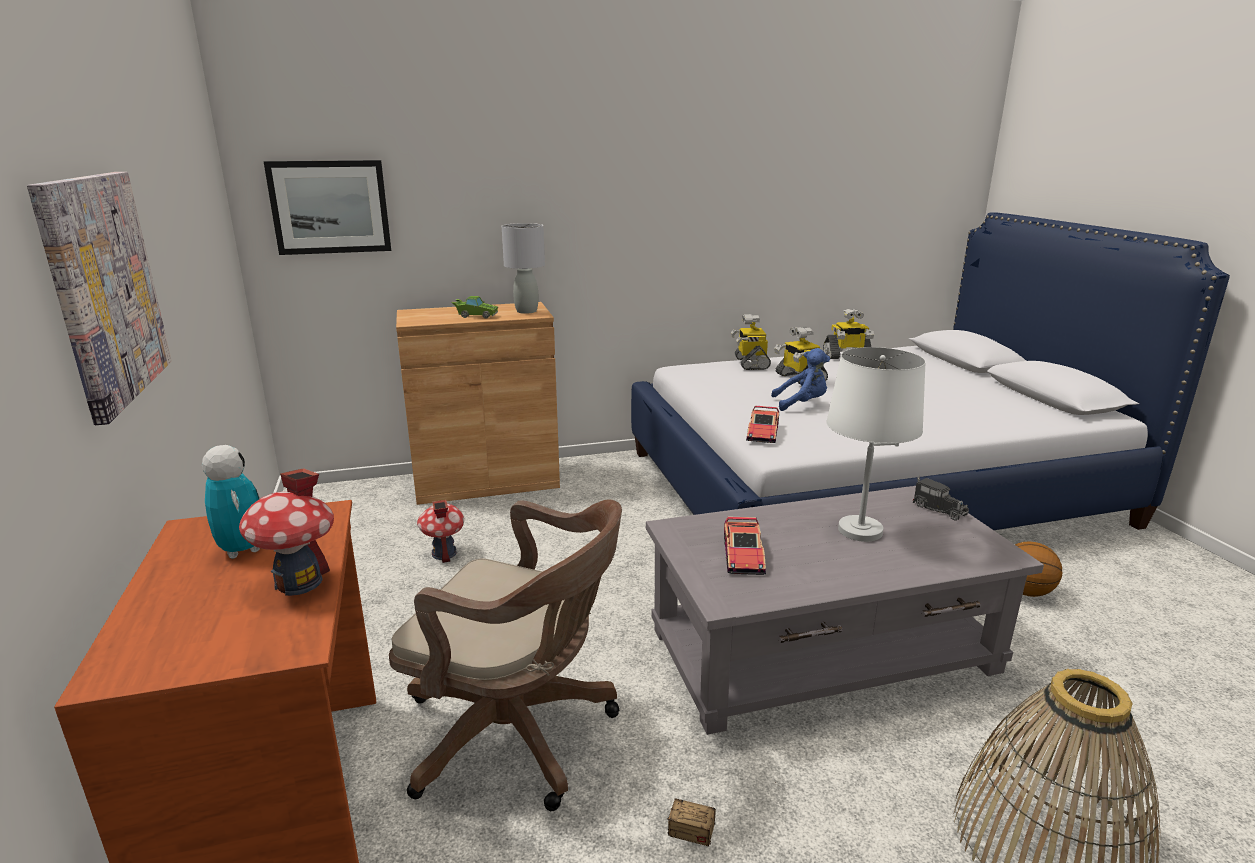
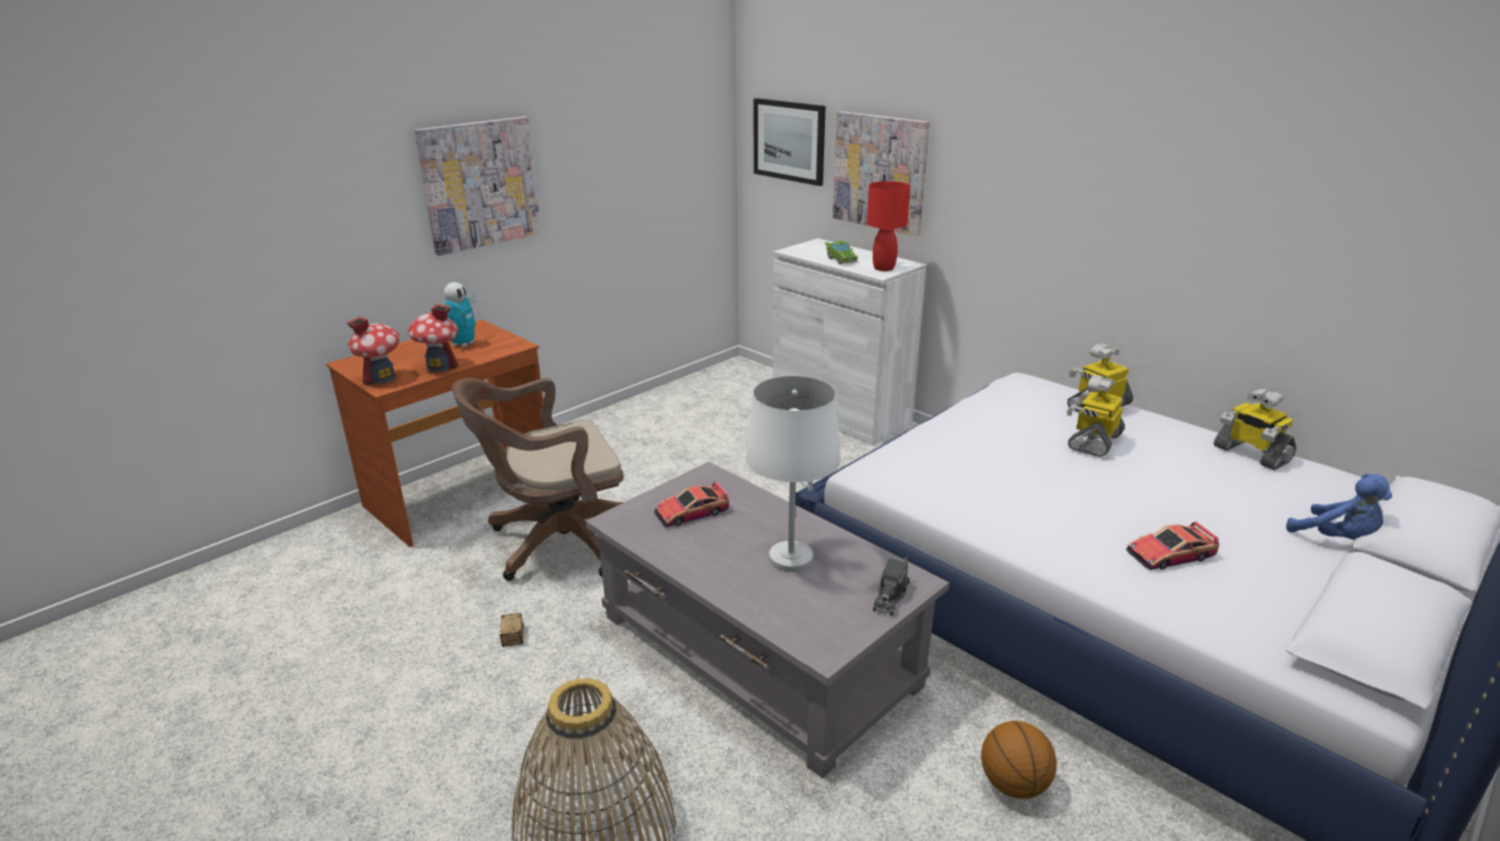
camera: 60 degrees right, 5 degrees up
(444, 553) = (721, 440): toy house -> toy house (381, 378)
(468, 222) = (880, 172): none -> picture
(486, 481) = (840, 413): brown cabinet -> white cabinet
(519, 735) = (556, 543): brown office chair -> brown office chair turned 75 degrees clockwise
(526, 311) = (884, 268): grey table lamp -> red table lamp
(762, 432) = (904, 455): toy car -> toy car (1169, 555)
(802, 404) = (1019, 459): blue plush toy -> blue plush toy (1338, 540)

